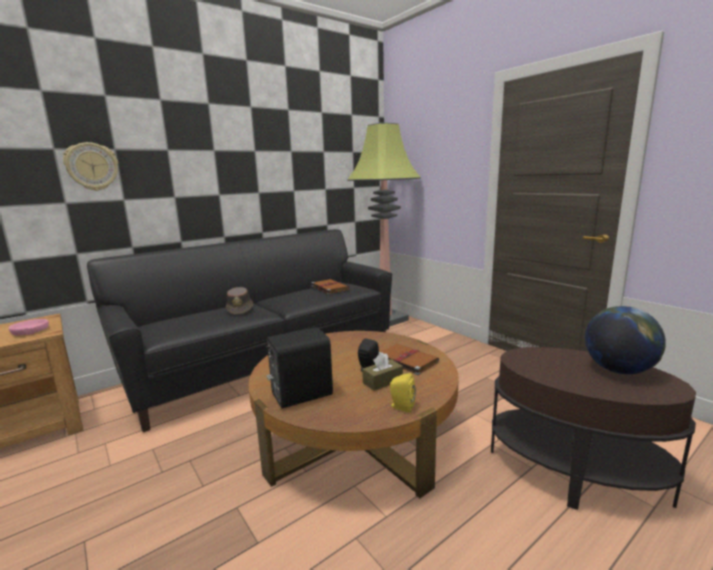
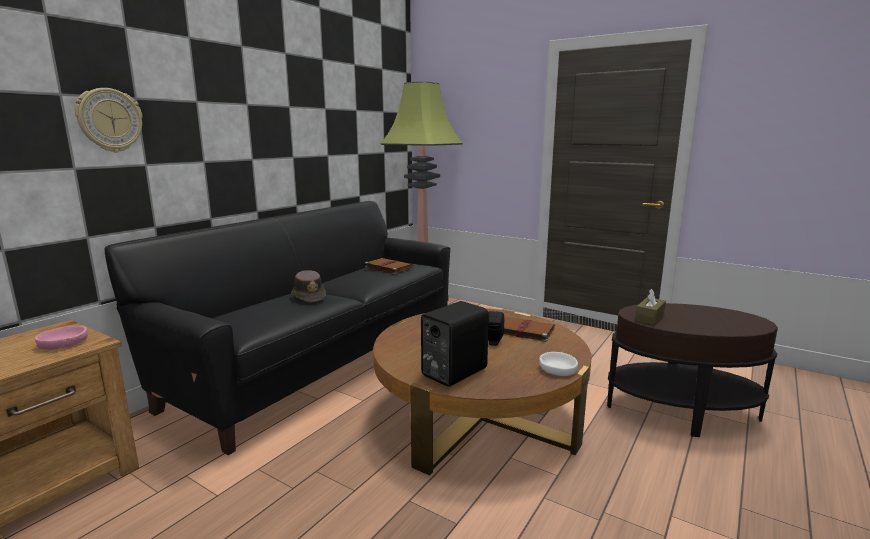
camera: 20 degrees left, 0 degrees up
(382, 381) = (520, 351): brown tissue box -> brown tissue box (649, 317)
(401, 407) = (557, 369): yellow speaker -> white bowl
(618, 370) = (714, 315): globe -> none

